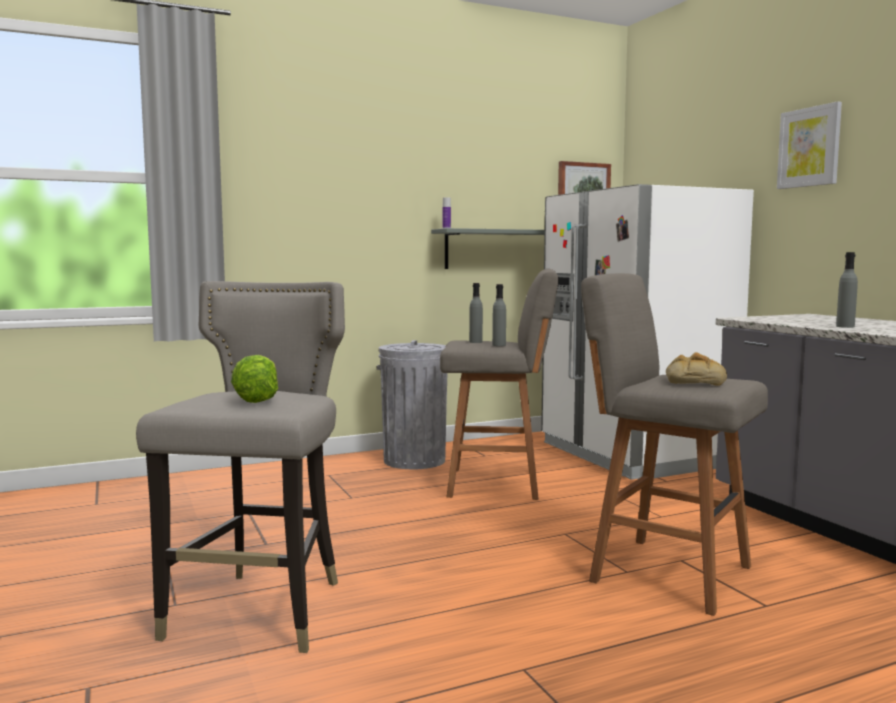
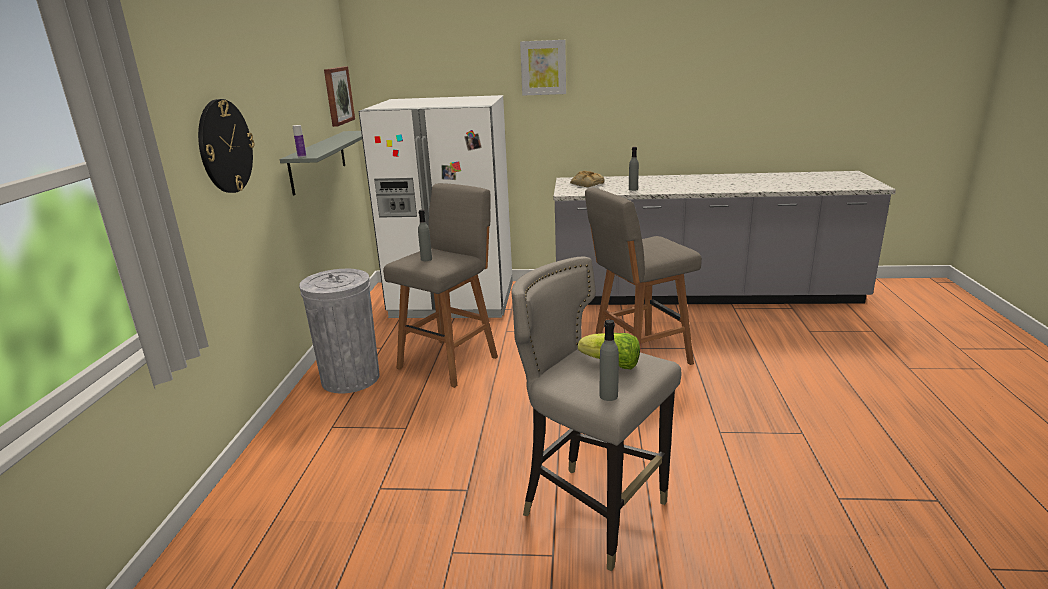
camera: 60 degrees left, 15 degrees up
(343, 199) = (225, 146): none -> wall clock
(499, 345) = (452, 256): grey bottle -> grey bottle (608, 396)
(695, 380) = (656, 246): bread -> bread (586, 184)

